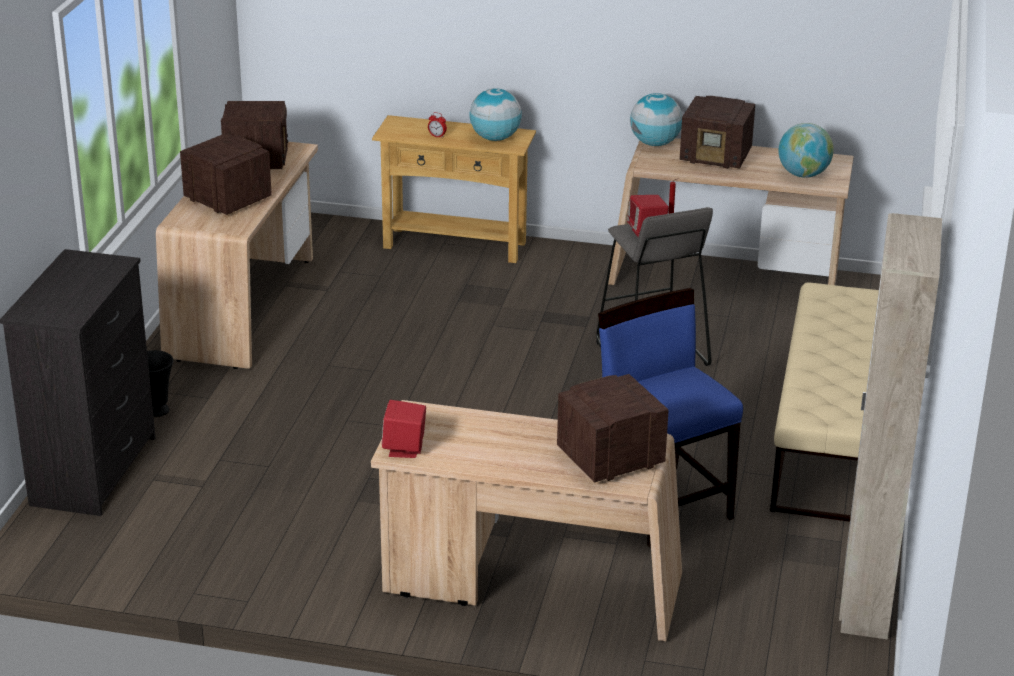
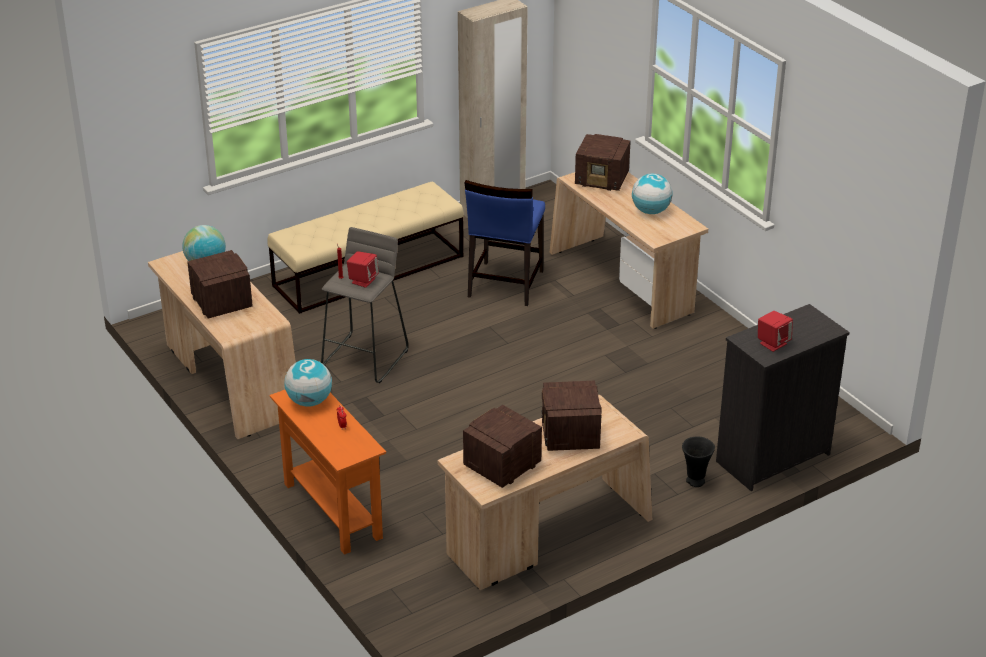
camera: 135 degrees left, 5 degrees up
(404, 449) = (686, 225): red speaker -> red speaker (773, 343)
(454, 245) = (332, 510): beige console table -> orange console table
(655, 143) = (231, 333): globe -> globe (650, 211)

